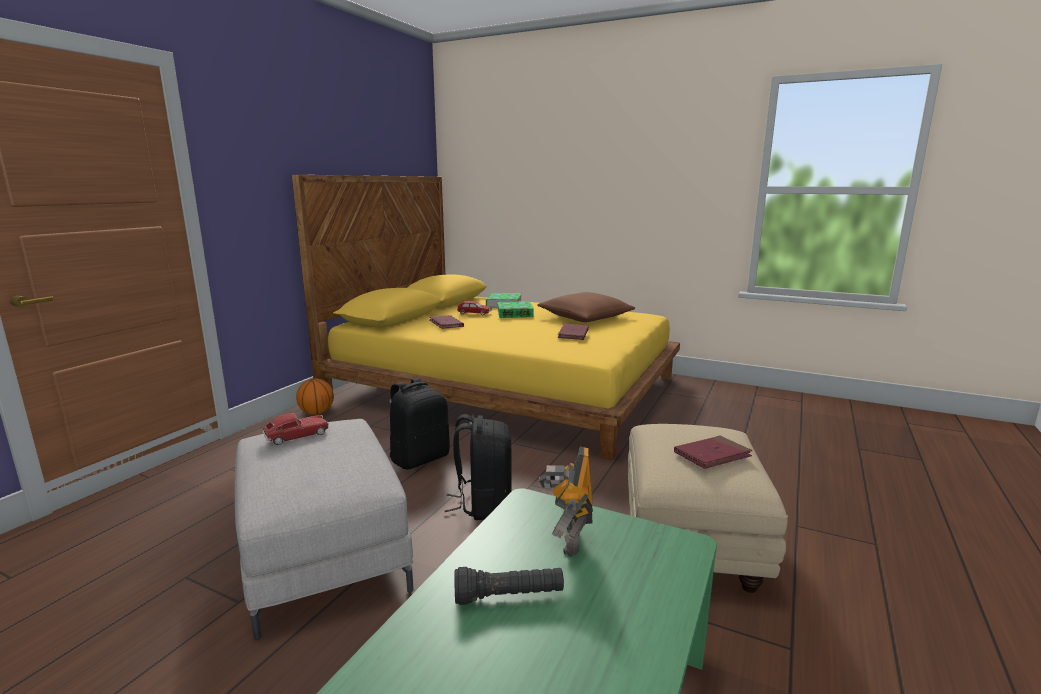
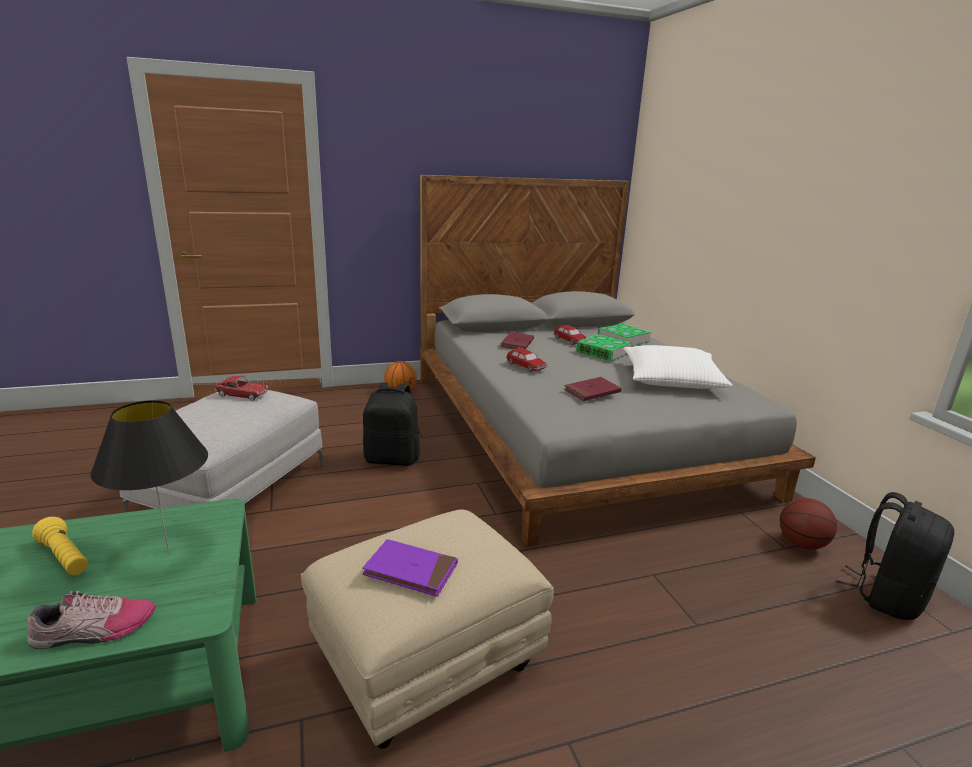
camera: 45 degrees right, 5 degrees up
(483, 504) = (360, 518): black backpack -> black backpack (886, 596)
(494, 334) = (526, 366): none -> toy car
(506, 386) = (576, 430): yellow bed -> grey bed
(509, 596) = (65, 558): black flashlight -> yellow flashlight
(568, 539) = (168, 552): toy robot -> black table lamp
(585, 317) = (672, 379): brown pillow -> white pillow
(661, 599) = (94, 631): none -> shoe
(708, 394) = (801, 544): none -> basketball
(712, 455) = (411, 571): red book -> purple book

